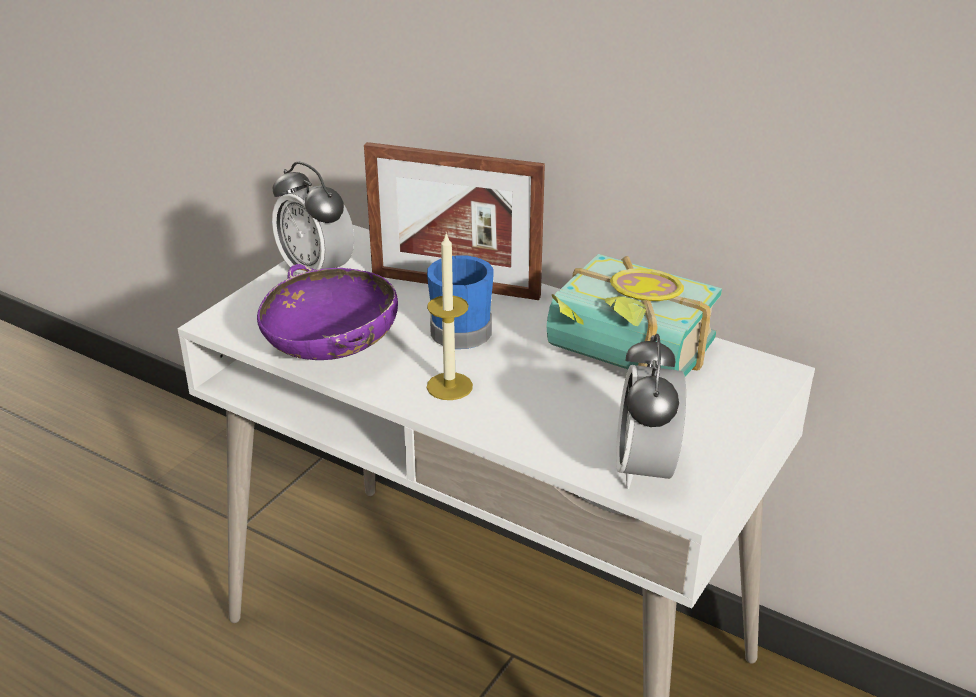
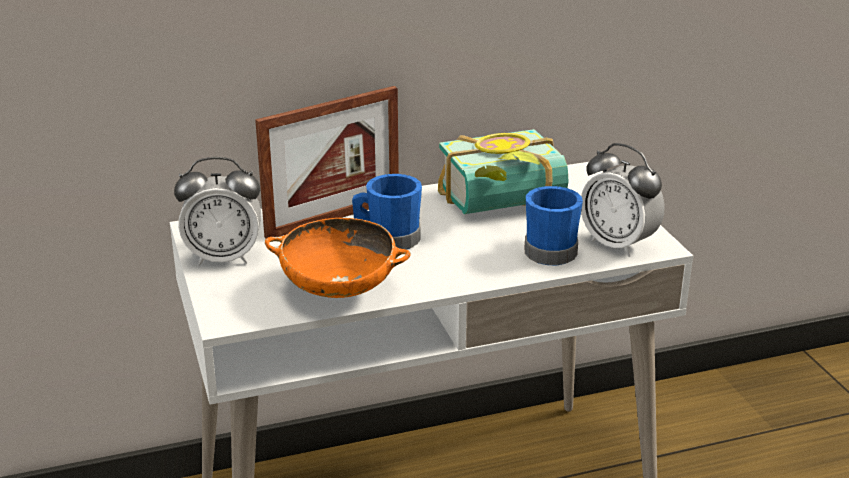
camera: 50 degrees left, 5 degrees down
(332, 349) = (339, 289): purple bowl -> orange bowl
(449, 386) = (449, 267): candle -> none
(567, 428) = (548, 249): none -> blue mug

